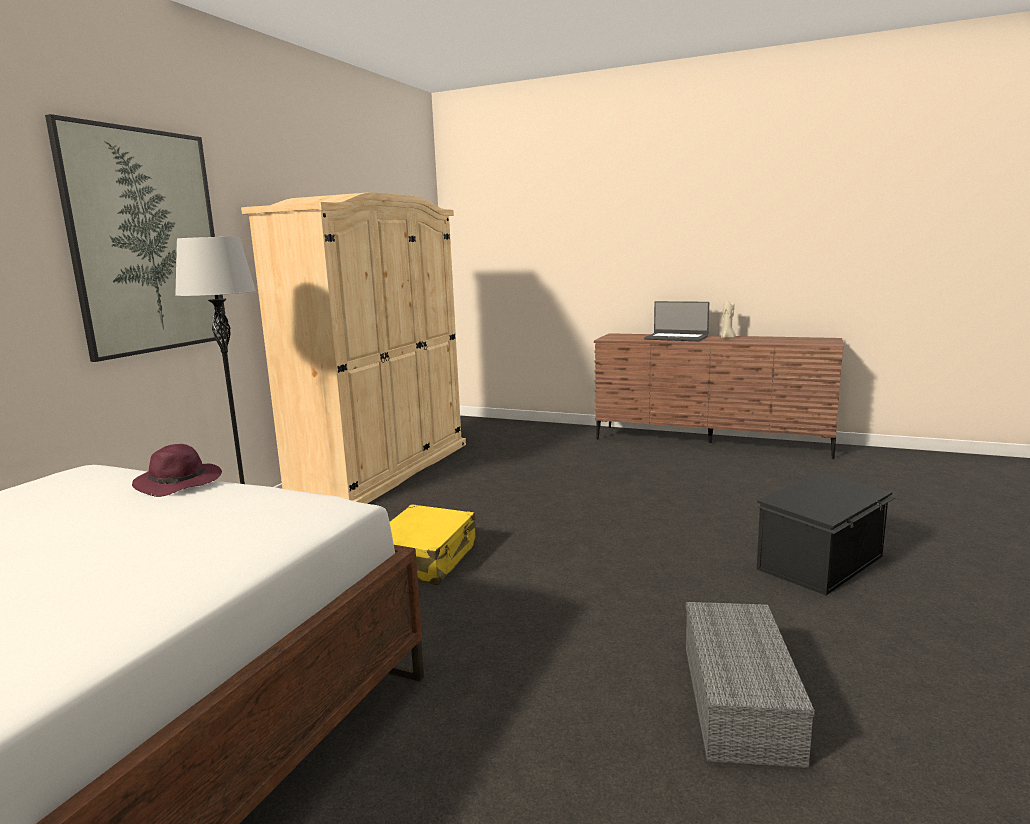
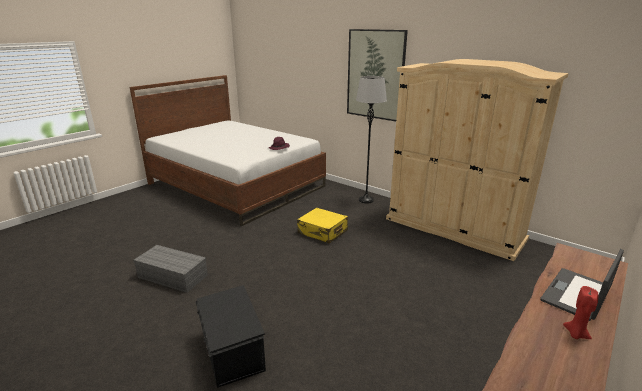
camera: 105 degrees right, 10 degrees up
(727, 338) = (575, 334): beige candle -> red candle

